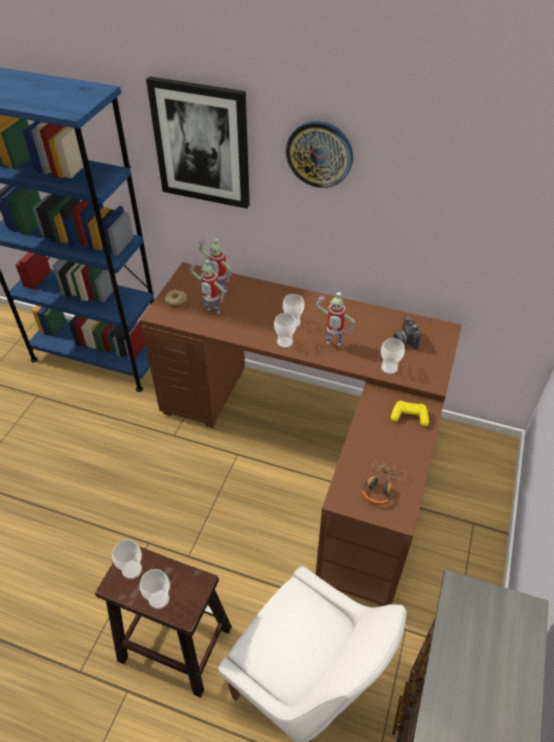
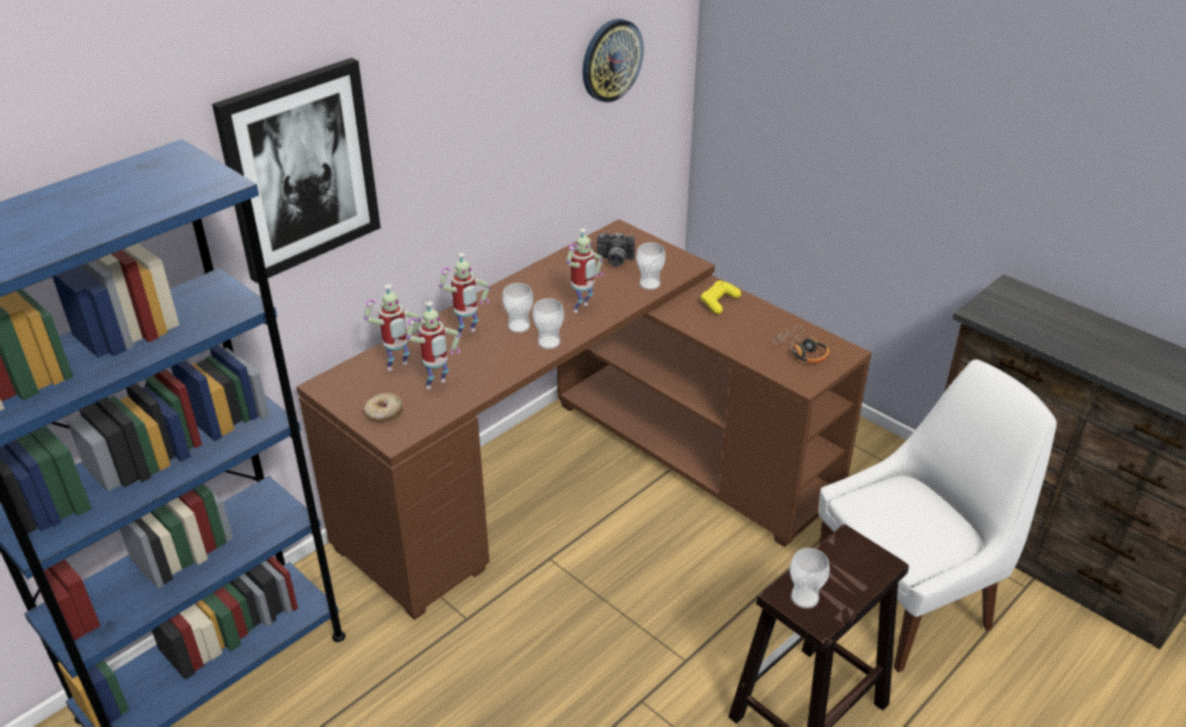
camera: 65 degrees left, 10 degrees down
(159, 599) = (855, 582): cup -> none
(269, 304) = (467, 334): none -> toy robot
(319, 154) = (448, 97): wall clock -> wall clock (611, 60)

